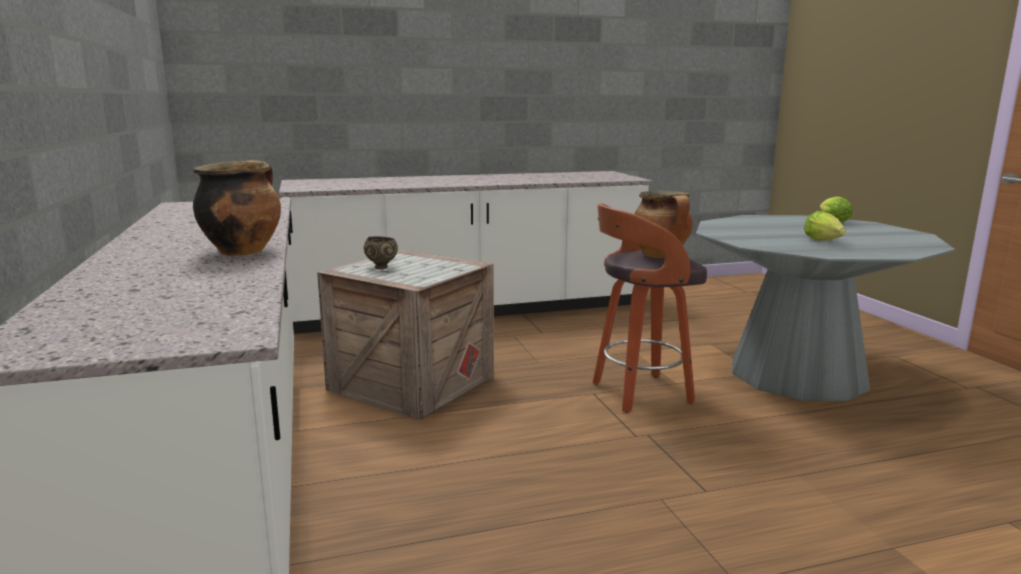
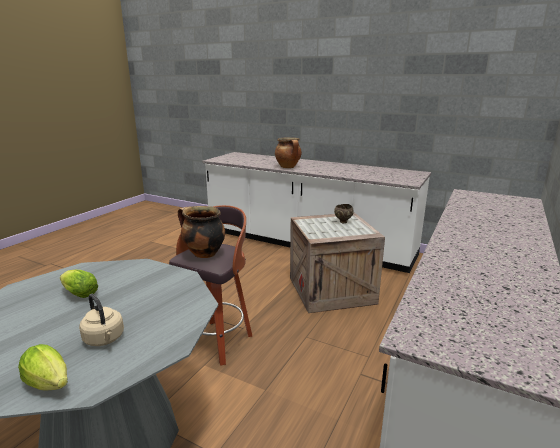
camera: 135 degrees right, 5 degrees up
(797, 224) = (105, 339): none -> beige kettle

